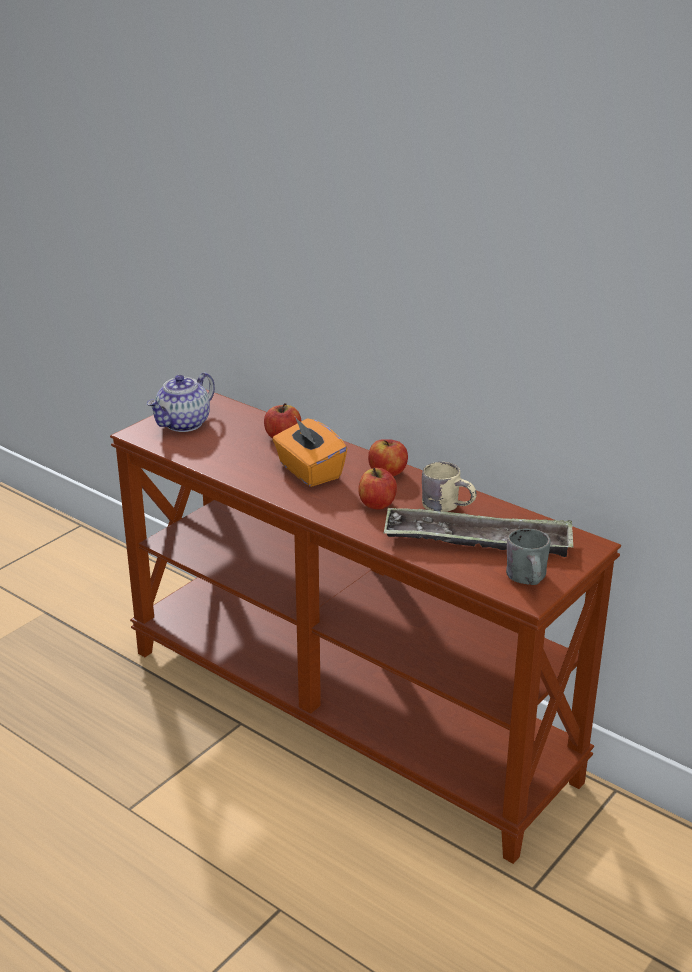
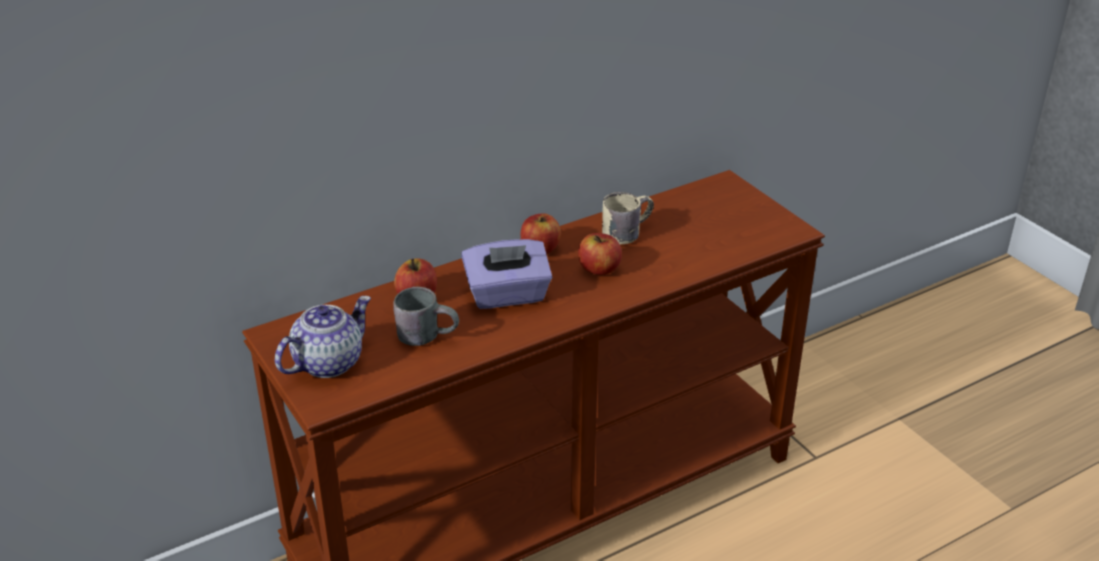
camera: 70 degrees left, 5 degrees up
(184, 424) = (328, 362): teapot -> teapot turned 105 degrees counterclockwise
(309, 471) = (507, 295): orange tissue box -> purple tissue box
(478, 541) = (694, 232): tray -> none
(531, 580) = (768, 222): grey mug -> grey mug (427, 334)

